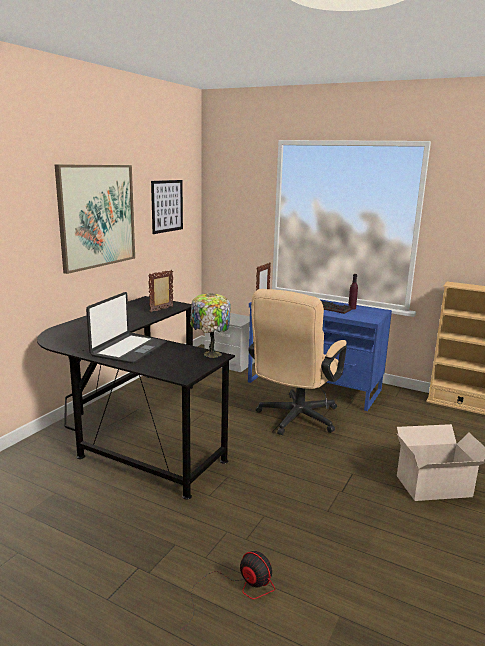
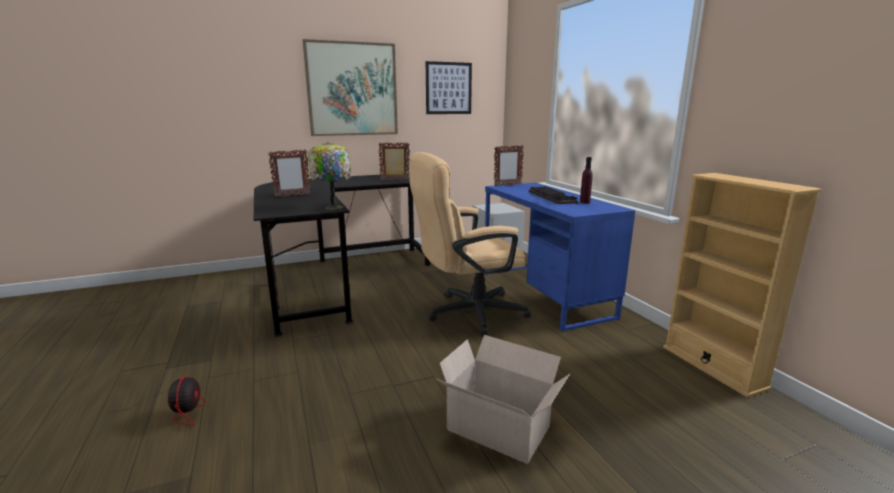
camera: 40 degrees right, 0 degrees up
(128, 349) = (292, 195): laptop -> picture frame

